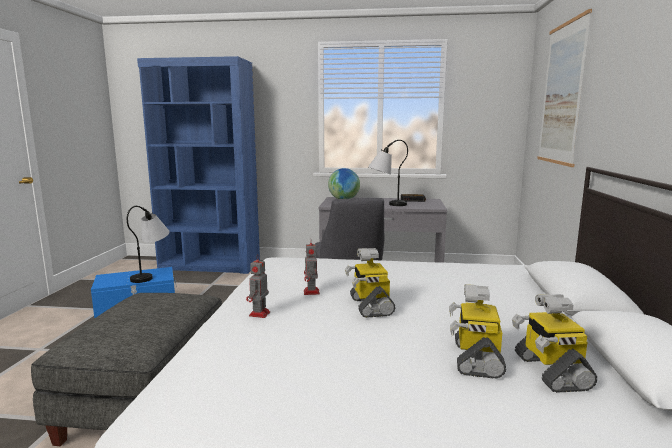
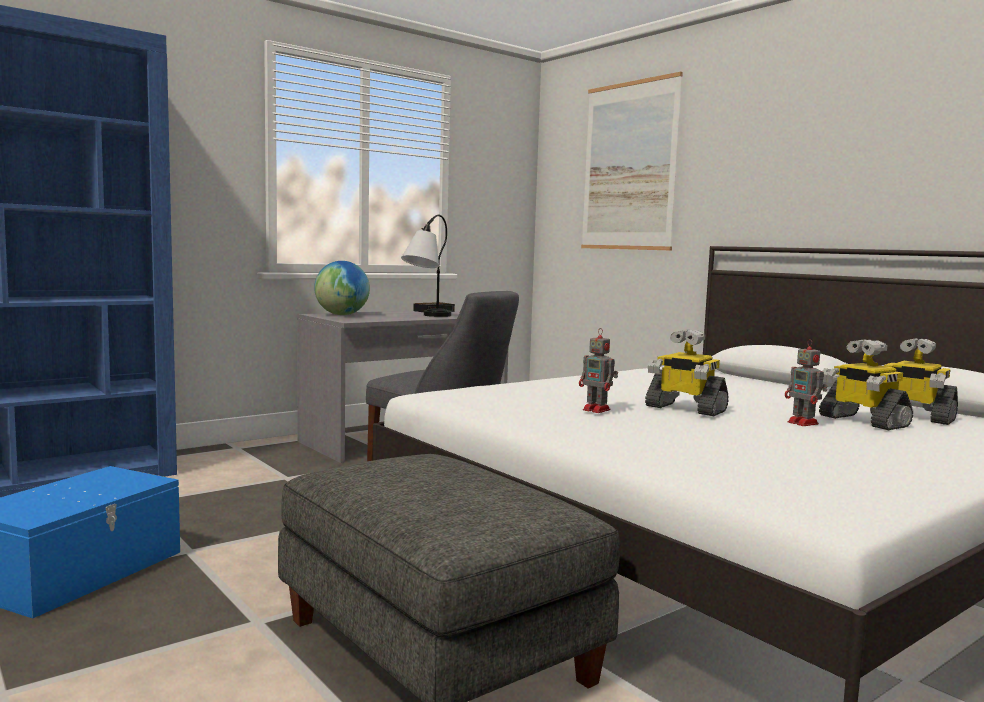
camera: 45 degrees left, 5 degrees down
(152, 275) = (108, 483): table lamp -> none
(259, 314) = (618, 436): toy robot -> toy robot (804, 423)

